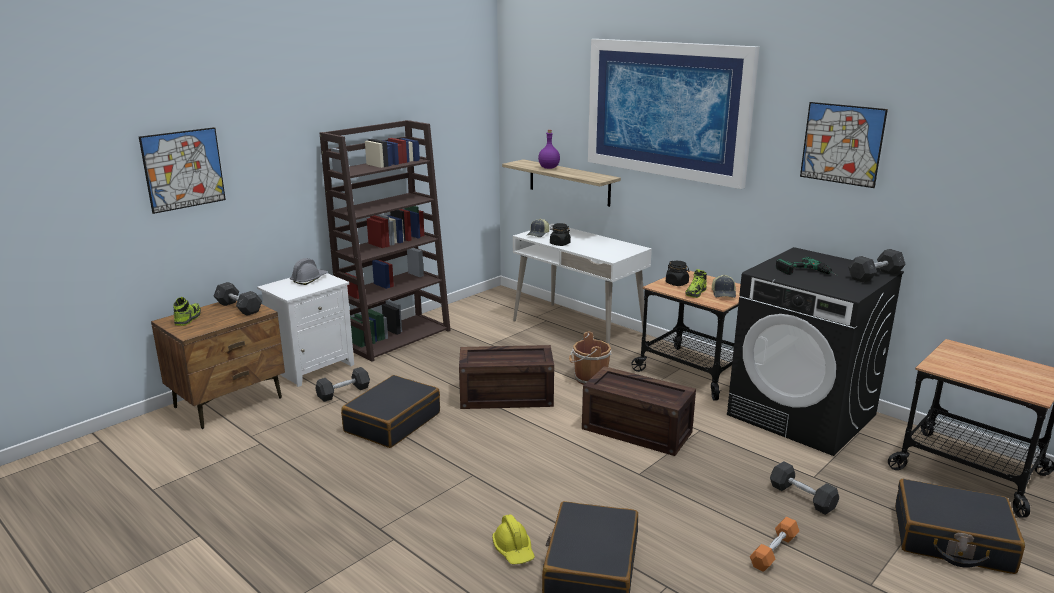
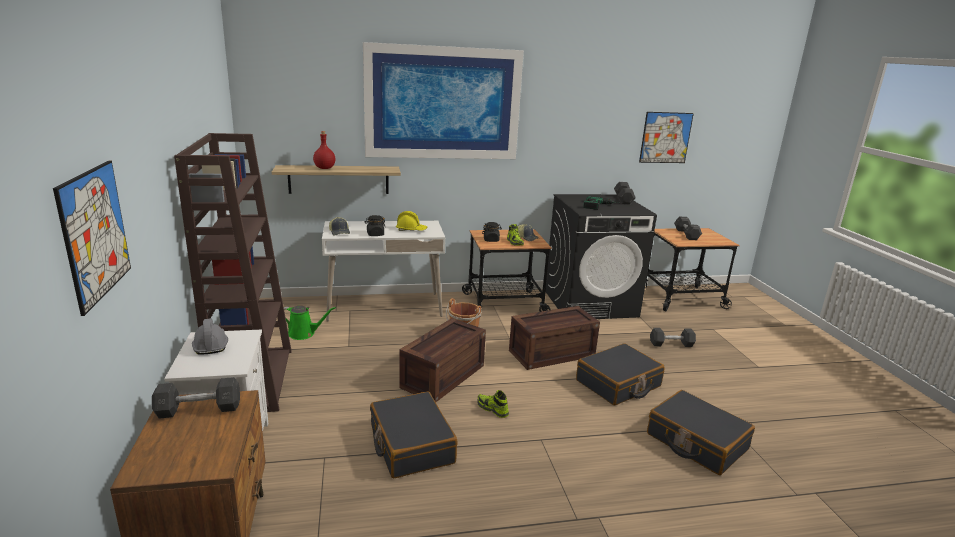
camera: 55 degrees left, 0 degrees up
(188, 319) = (164, 455): shoe -> shoe (492, 409)
(343, 392) = (315, 450): grey dumbbell -> grey dumbbell (686, 234)
(481, 323) = (304, 334): none -> green watering can
(514, 550) = (655, 463): yellow hard hat -> yellow hard hat (411, 230)
(549, 168) = (325, 168): purple bottle -> red bottle
(774, 551) = (715, 376): orange dumbbell -> none
(842, 144) = (583, 118): picture -> picture (665, 137)
(951, 539) = (734, 331): black suitcase -> black suitcase (618, 384)

